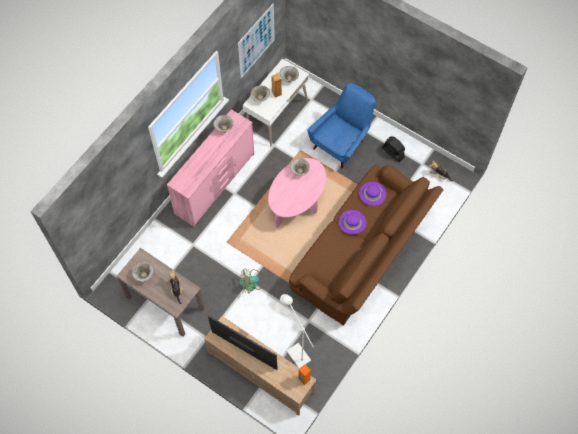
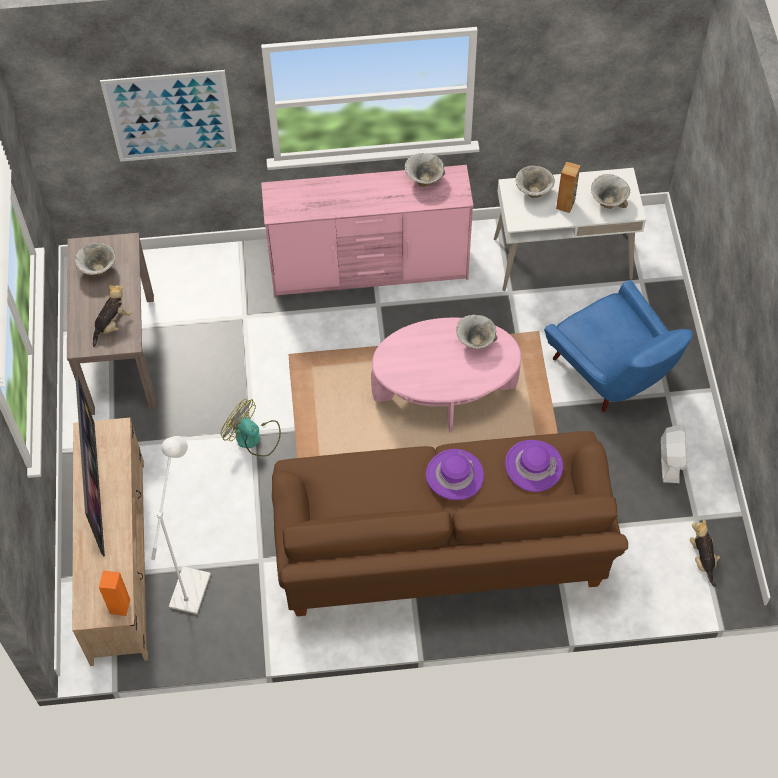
camera: 50 degrees right, 5 degrees down
(256, 41) = (591, 90): picture -> picture (170, 116)
(342, 142) = (612, 376): blue armchair -> blue armchair turned 60 degrees clockwise
(393, 153) = (670, 460): black fan -> white fan

